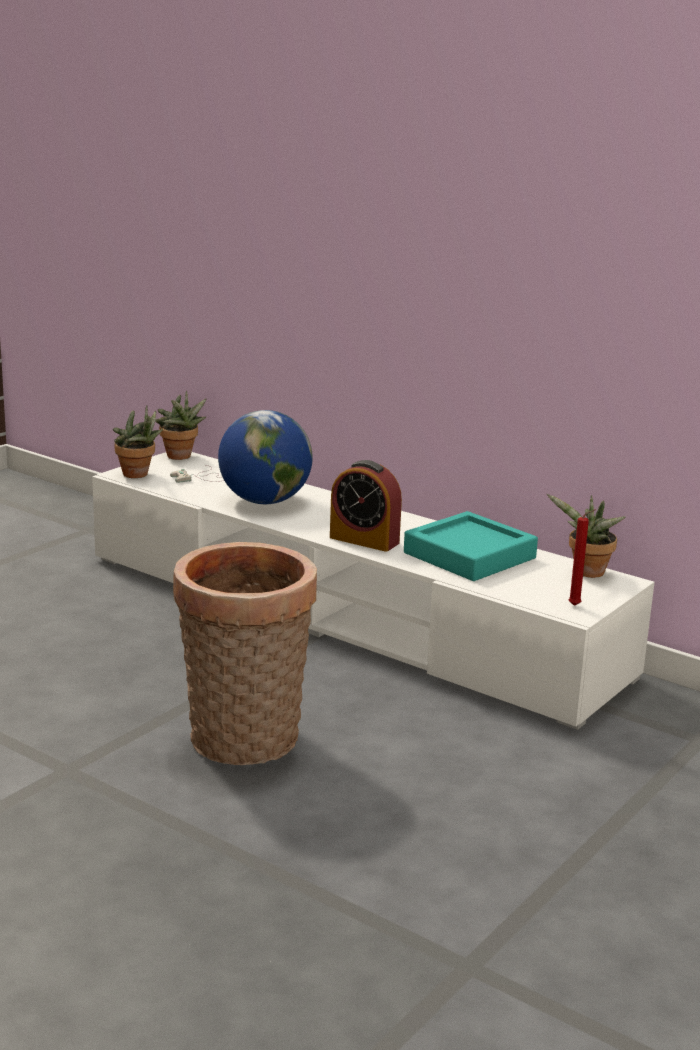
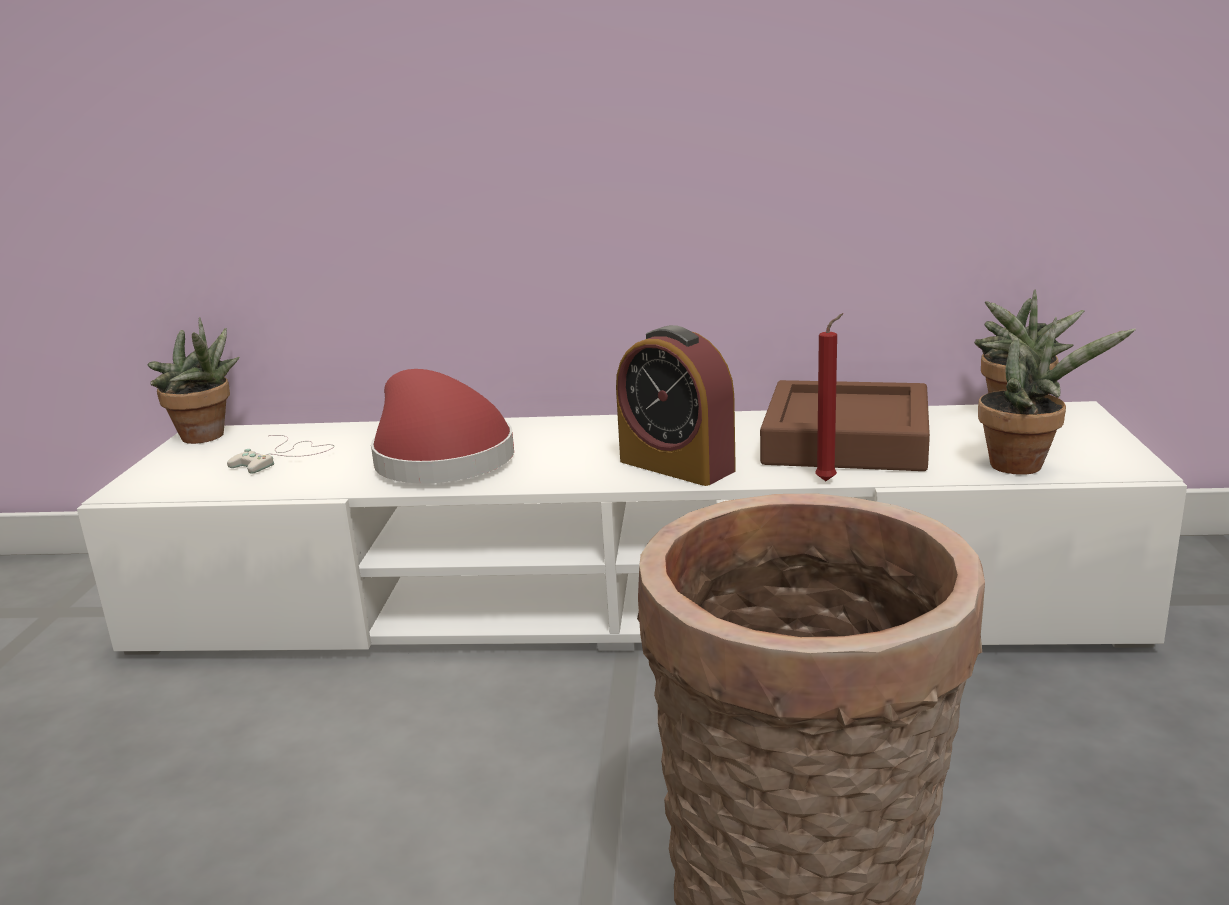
camera: 30 degrees left, 0 degrees up
(138, 475) = (166, 482): potted plant -> potted plant (1024, 465)
(264, 501) = (438, 459): globe -> red hat
(364, 540) = (676, 466): alarm clock -> alarm clock turned 45 degrees clockwise
(469, 555) = (846, 440): turquoise tray -> brown tray
(576, 605) = (1103, 458): red candle -> red candle (828, 480)

